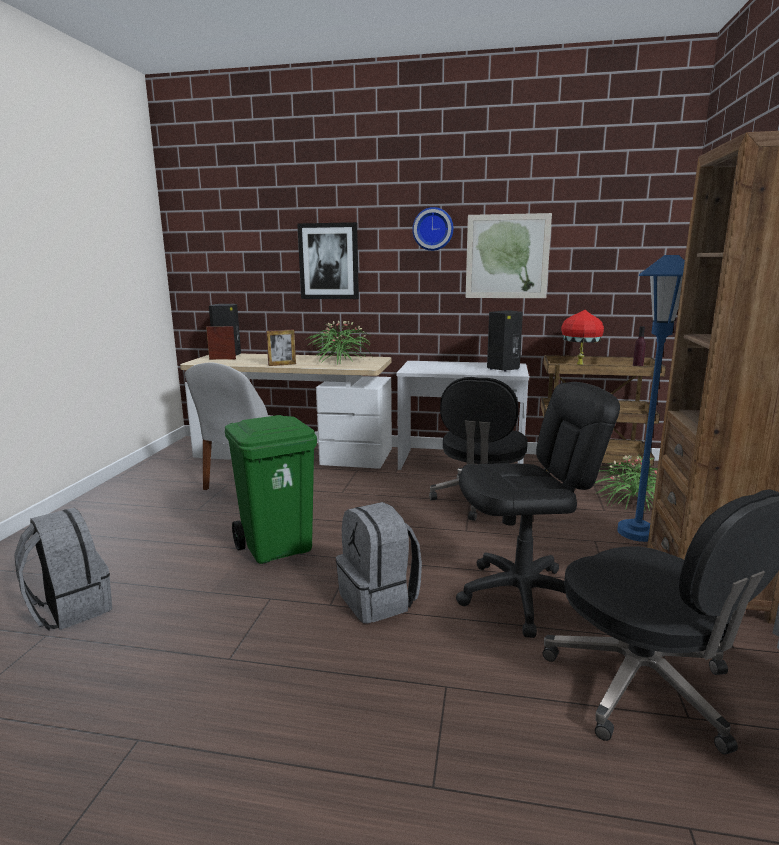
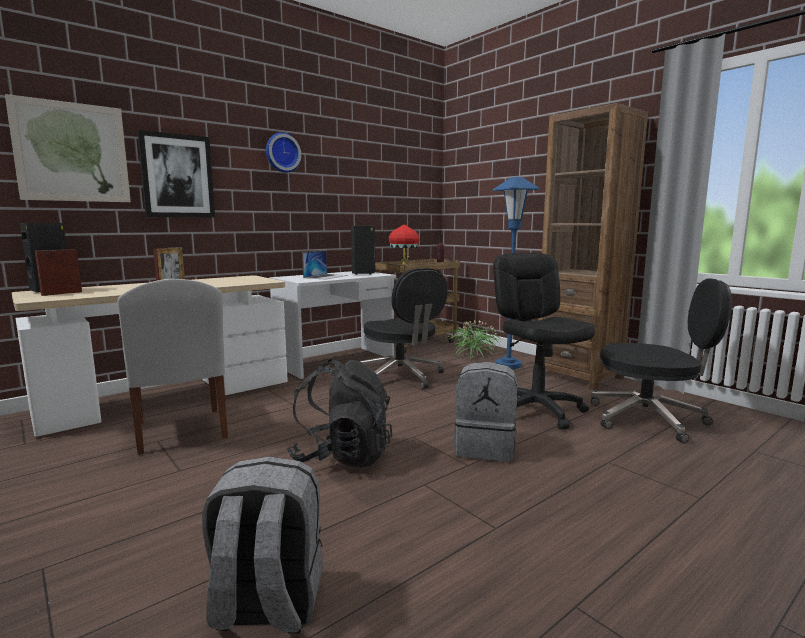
camera: 50 degrees left, 5 degrees down
(278, 547) = (342, 456): green trash can -> black backpack
(340, 360) = (220, 280): potted plant -> none
(451, 367) = (326, 276): none -> laptop
(507, 256) = (341, 182): picture -> picture (72, 152)
(522, 596) = (537, 410): black office chair -> black office chair turned 45 degrees counterclockwise

